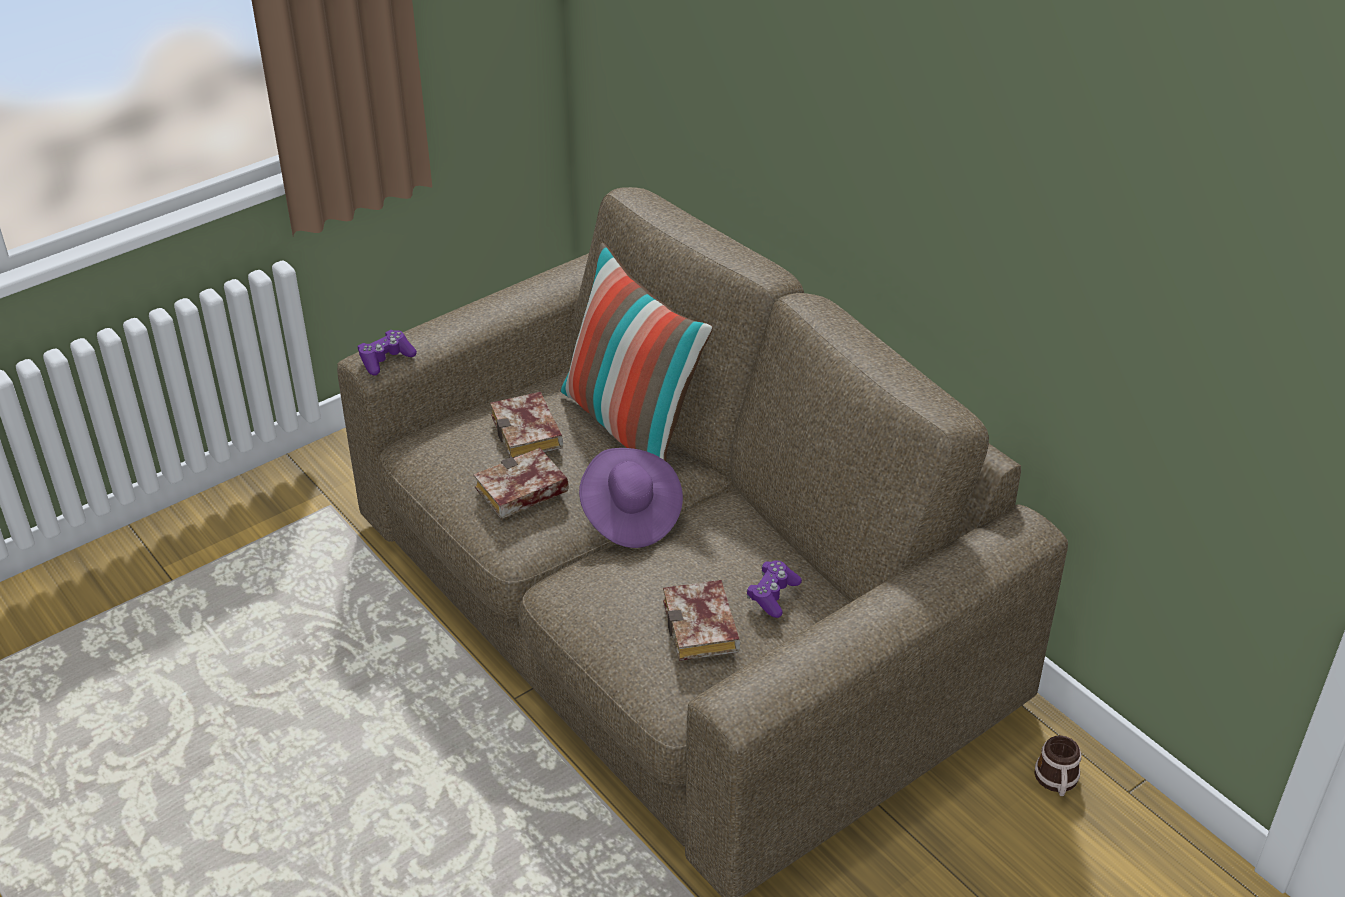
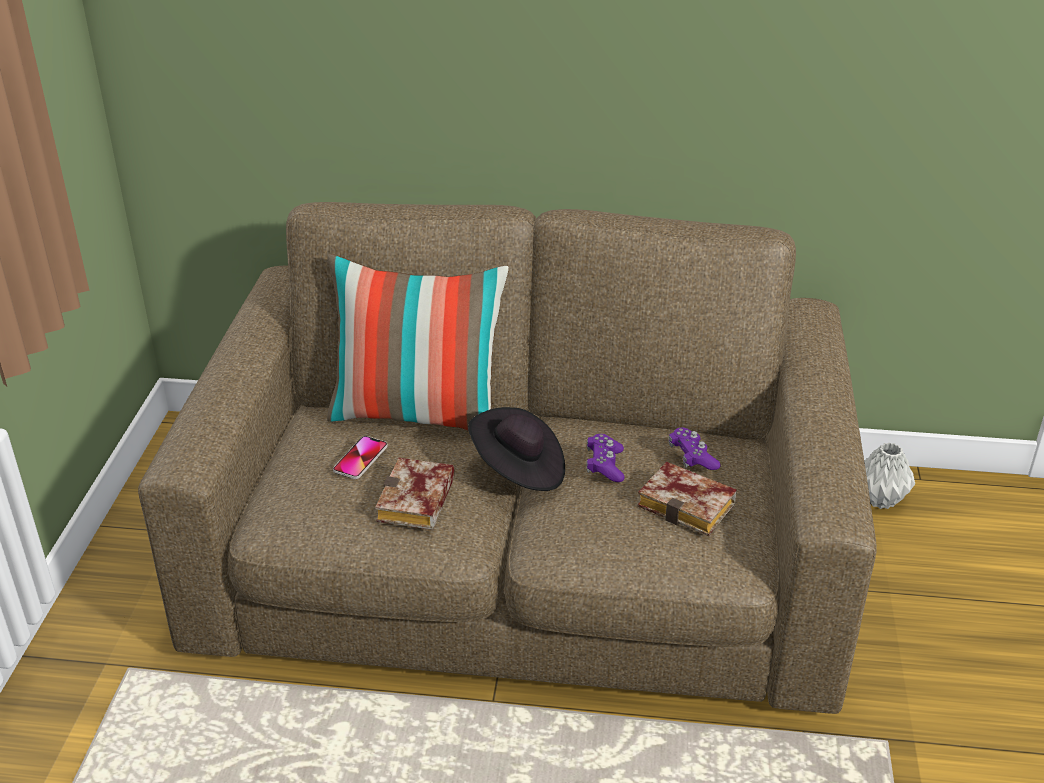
camera: 45 degrees left, 5 degrees down
(386, 359) = (193, 457): purple game controller -> purple game controller (605, 465)
(530, 434) = (360, 459): book -> phone
(629, 515) = (518, 469): purple hat -> black hat
(1056, 781) = (881, 500): mug -> grey vase

